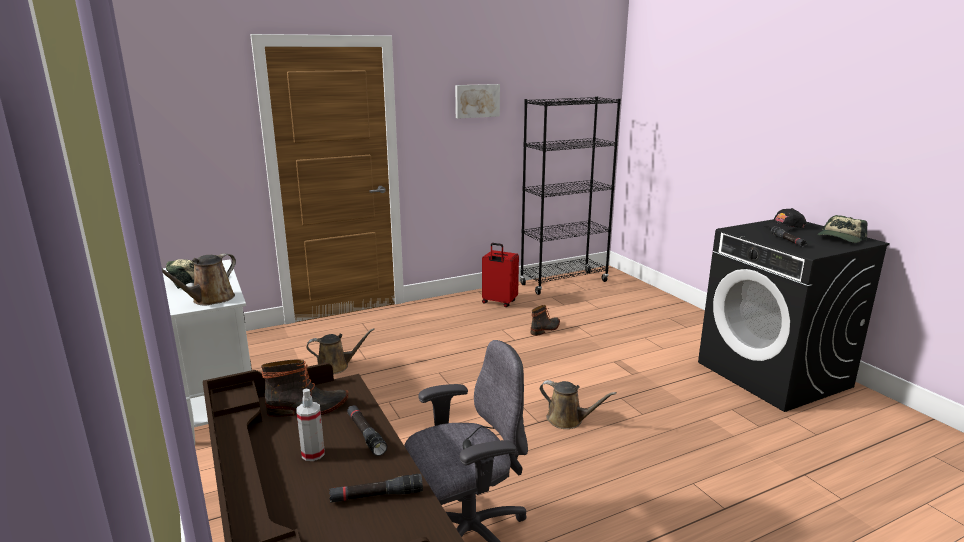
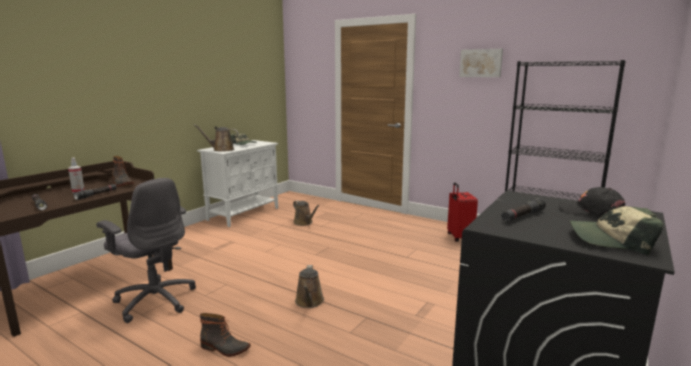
camera: 60 degrees right, 5 degrees down
(545, 329) = (442, 263): boot -> boot (224, 349)

